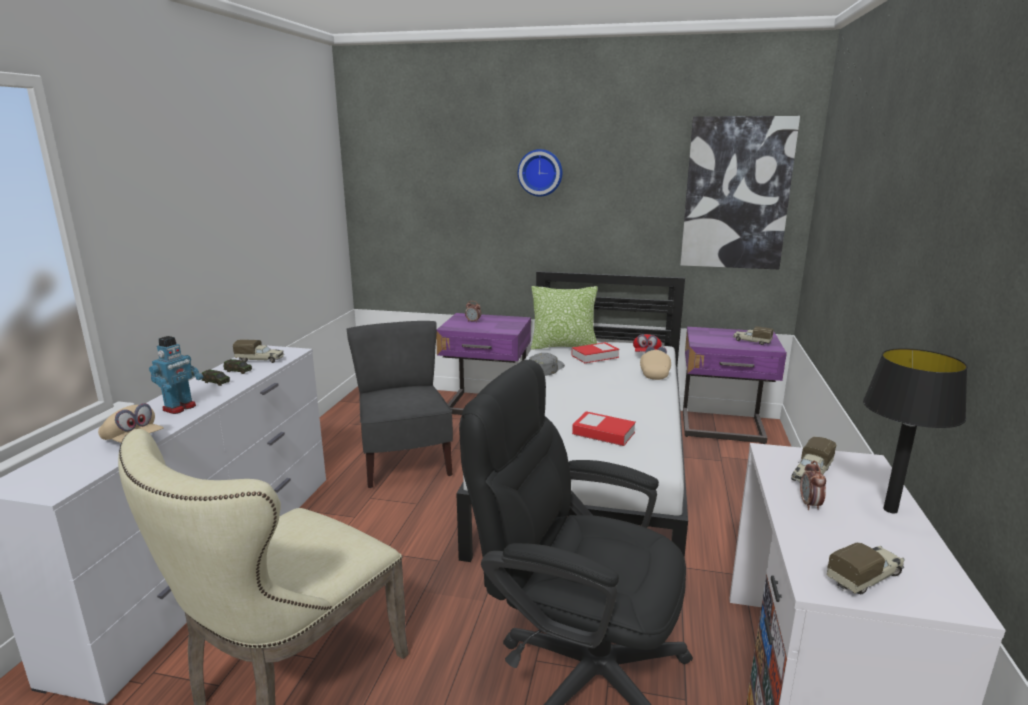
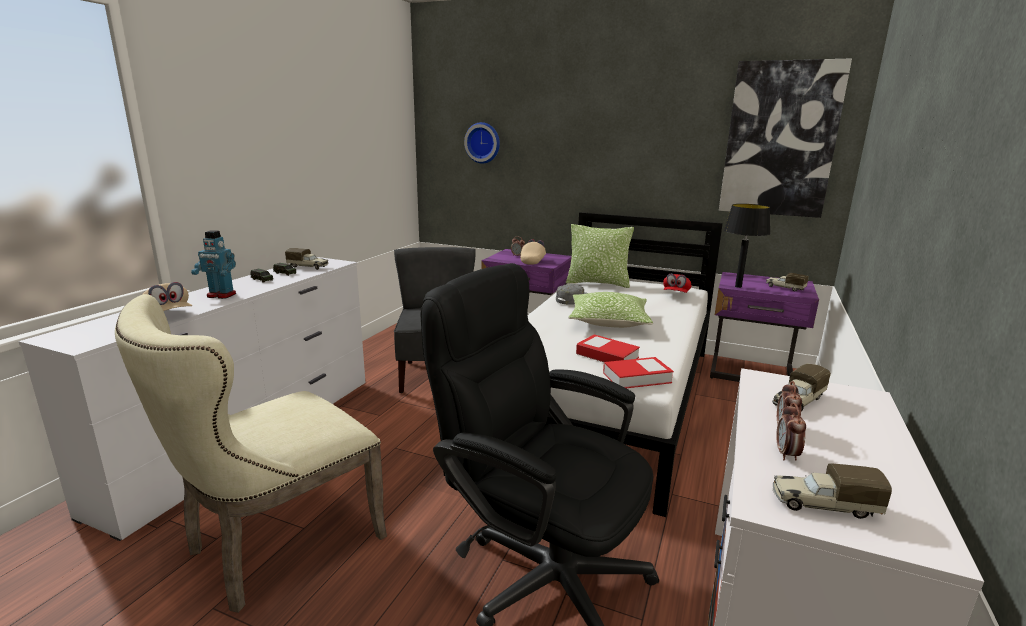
camera: 10 degrees right, 0 degrees up
(180, 408) = (221, 295): toy robot -> toy robot turned 60 degrees clockwise
(540, 172) = (588, 118): wall clock -> wall clock (483, 143)
(591, 393) = (608, 321): none -> pillow
(595, 356) = (624, 292): book -> book (637, 378)
(654, 373) = (678, 310): beige cap -> beige cap (533, 261)
(820, 531) = (786, 454): none -> alarm clock
(865, 578) = (823, 505): toy truck -> toy truck turned 150 degrees counterclockwise
(890, 509) = (878, 442): black table lamp -> black table lamp (738, 286)

